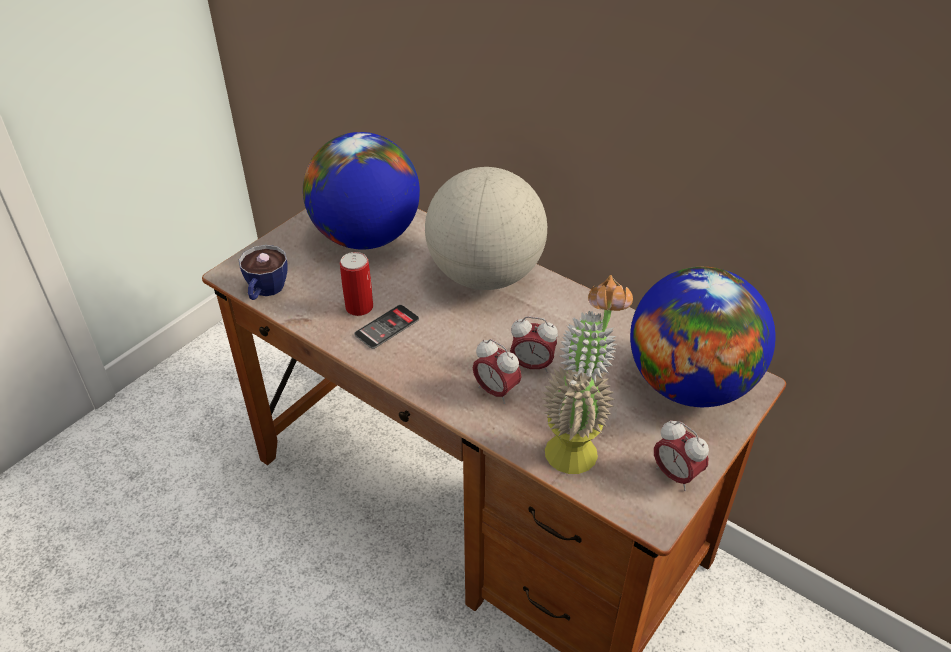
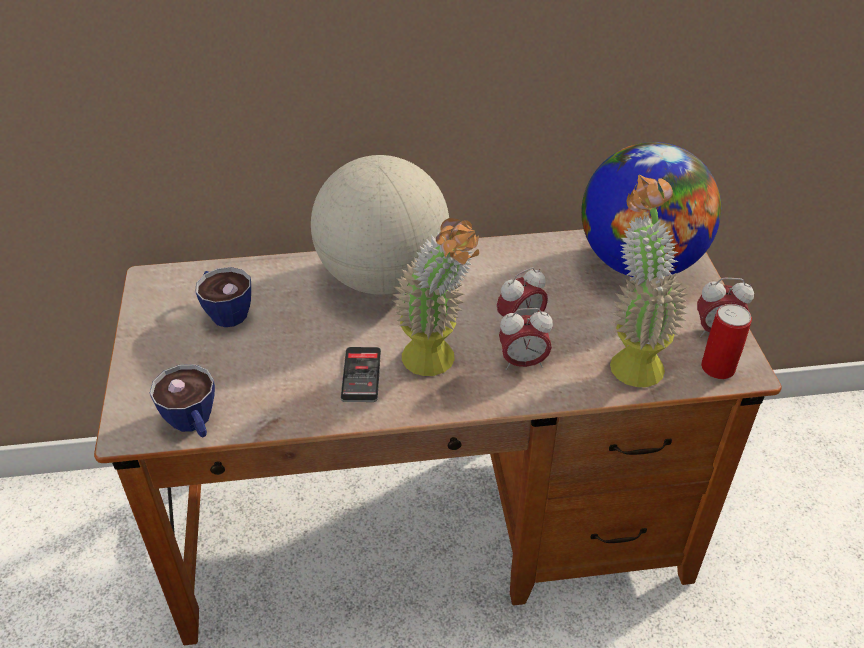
camera: 45 degrees left, 0 degrees up
(359, 307) = (310, 375): can -> can (718, 368)
(366, 237) = (225, 311): globe -> cup
(439, 353) = (437, 365): none -> potted plant

